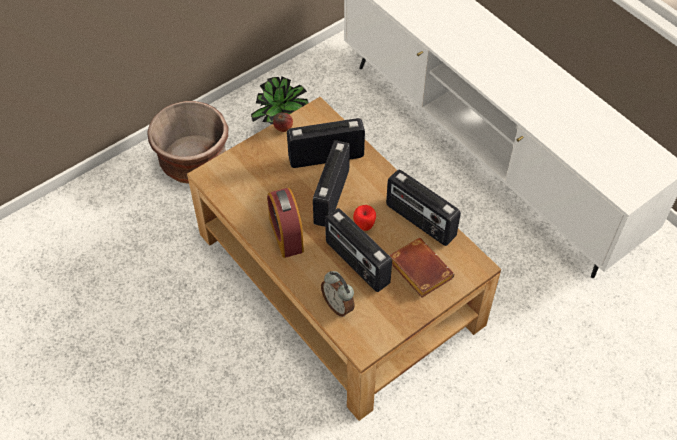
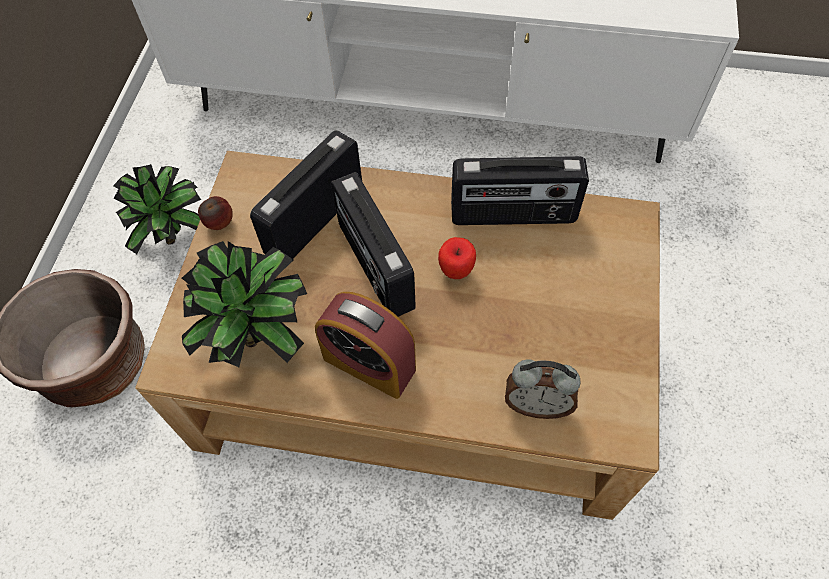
camera: 40 degrees left, 5 degrees up
(253, 191) = (260, 338): none -> potted plant
(356, 263) = (498, 328): radio -> none
(418, 270) = (576, 277): brown book -> none

